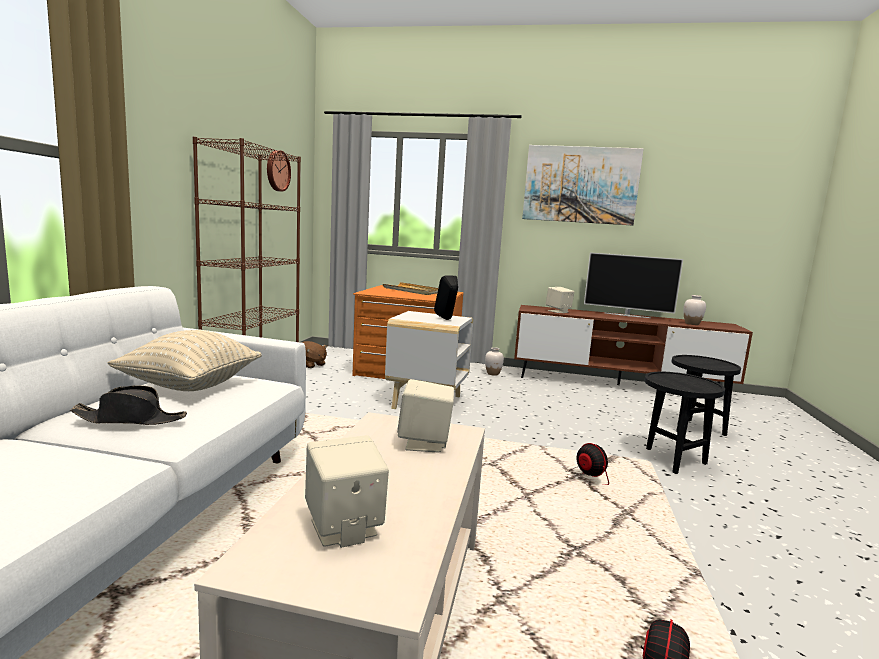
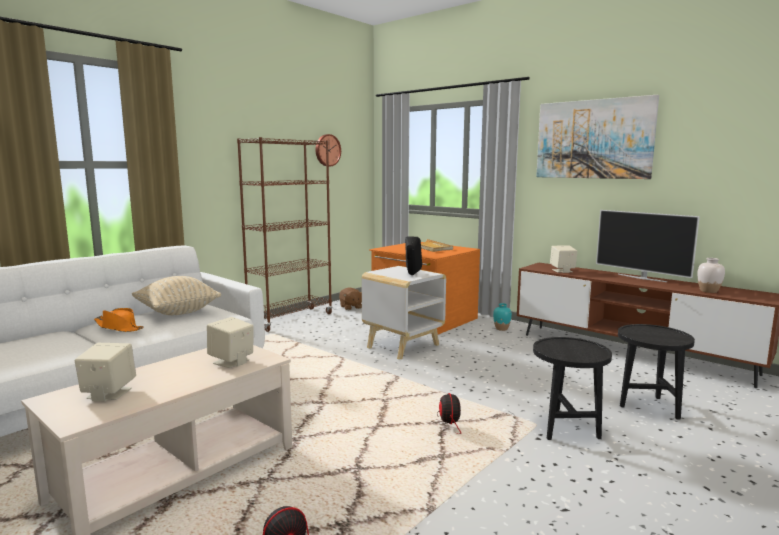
camera: 30 degrees right, 0 degrees up
(130, 419) = (119, 327): black hat -> orange hat
(493, 373) = (501, 329): white vase -> turquoise vase

